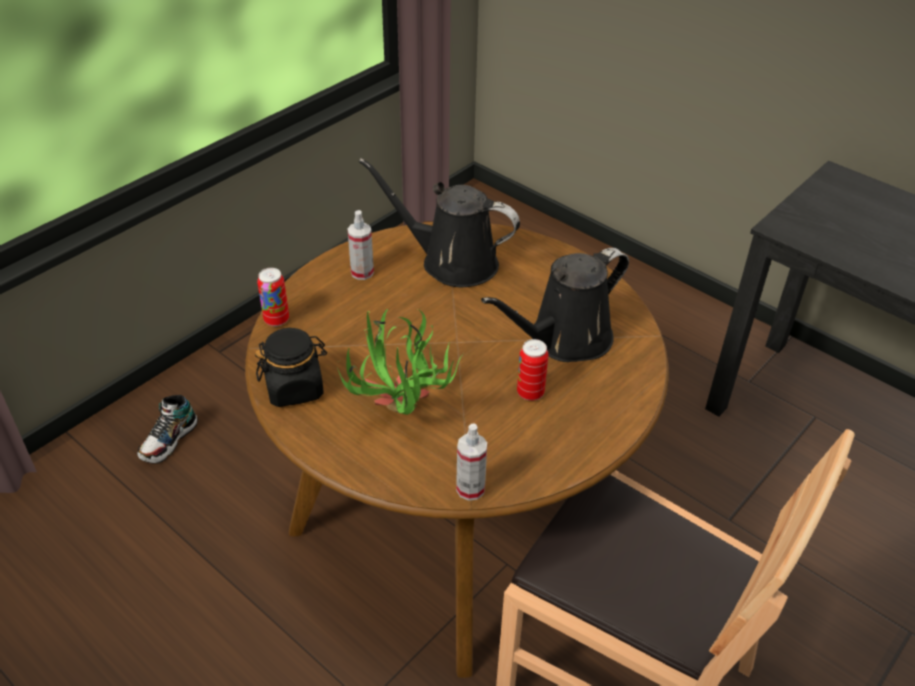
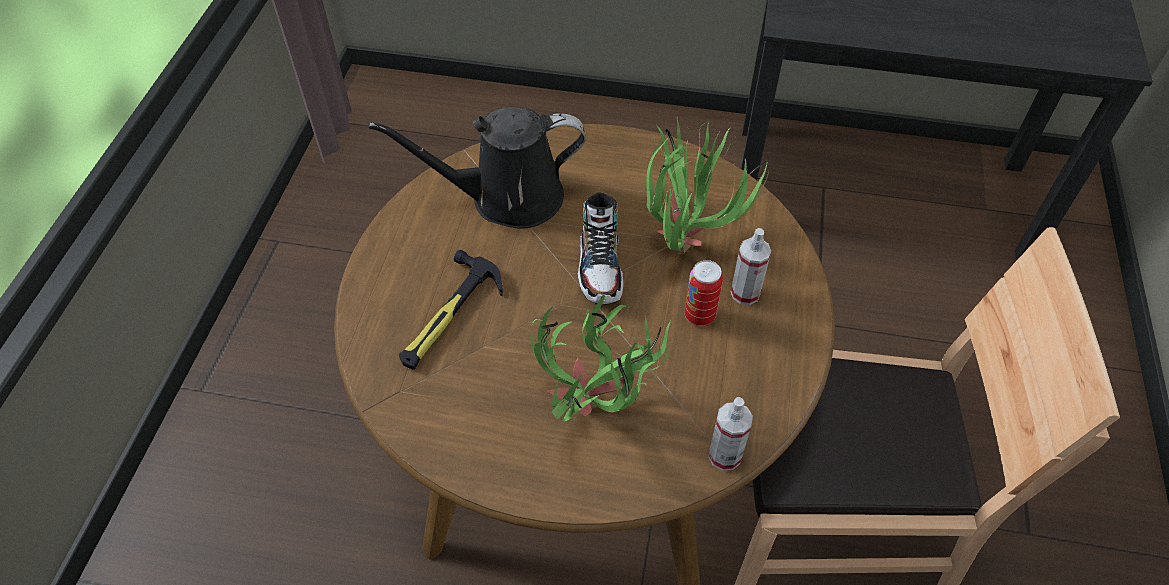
camera: 30 degrees left, 10 degrees up
(169, 440) = (217, 524): shoe -> shoe (600, 266)
(276, 320) = (367, 359): can -> none
(295, 388) = (454, 434): black jar -> none
(350, 317) = (449, 315): none -> hammer
(362, 272) = (419, 254): spray bottle -> spray bottle (745, 293)
(564, 340) = (686, 238): black watering can -> potted plant

